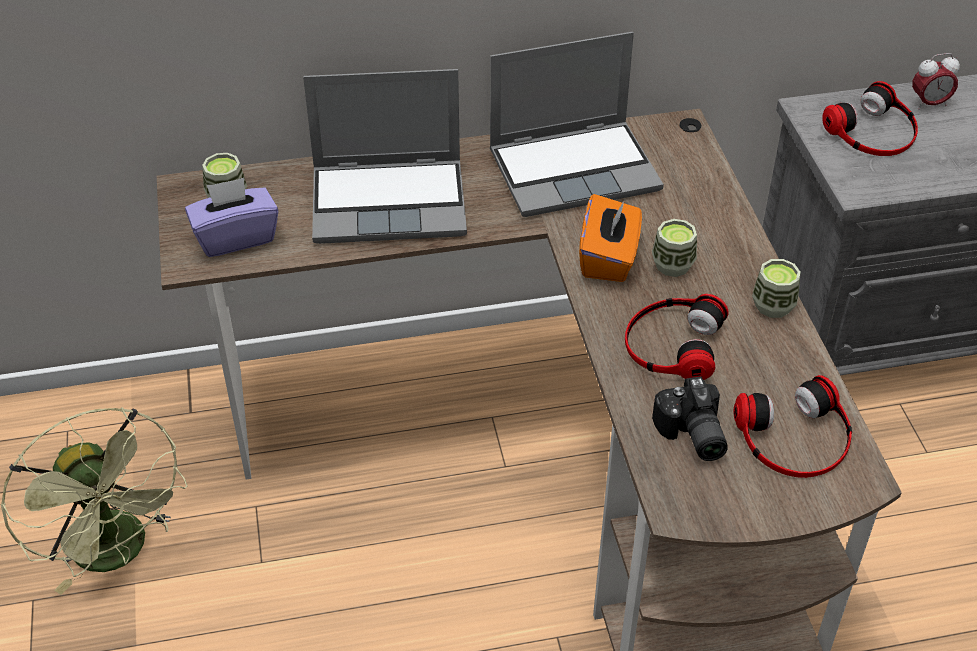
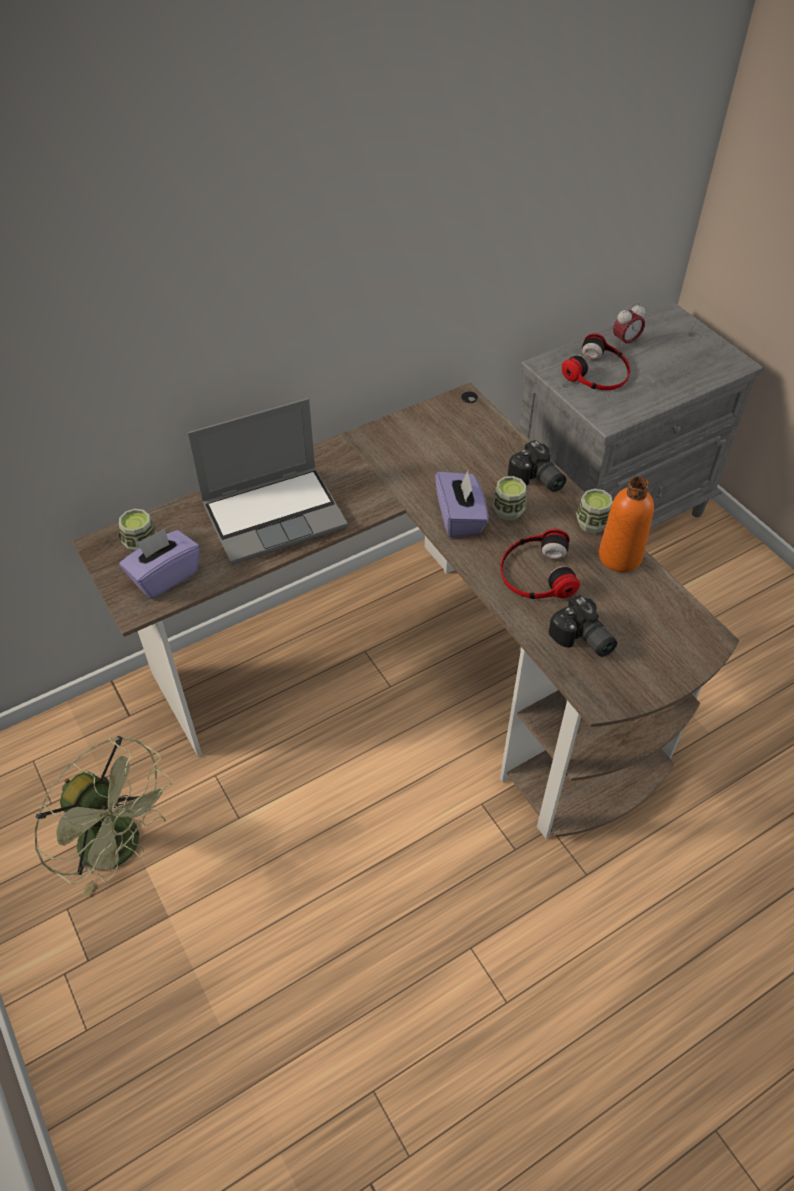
camera: 20 degrees left, 5 degrees up
(575, 169) = (403, 453): laptop -> none
(609, 258) = (460, 518): orange tissue box -> purple tissue box
(727, 238) = (536, 480): none -> camera
(790, 352) = (620, 556): none -> orange bottle
(795, 438) = (652, 621): headphones -> none

